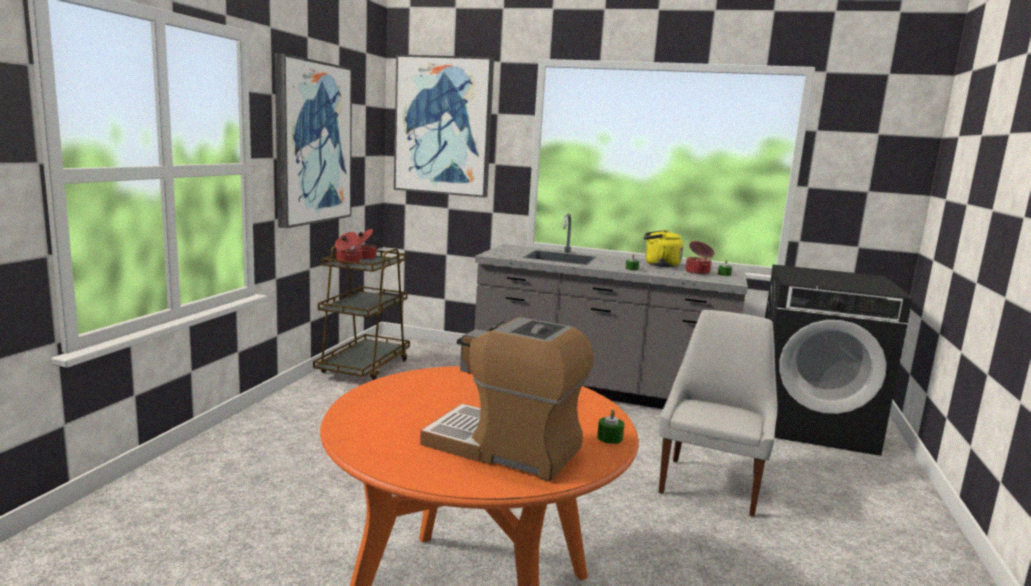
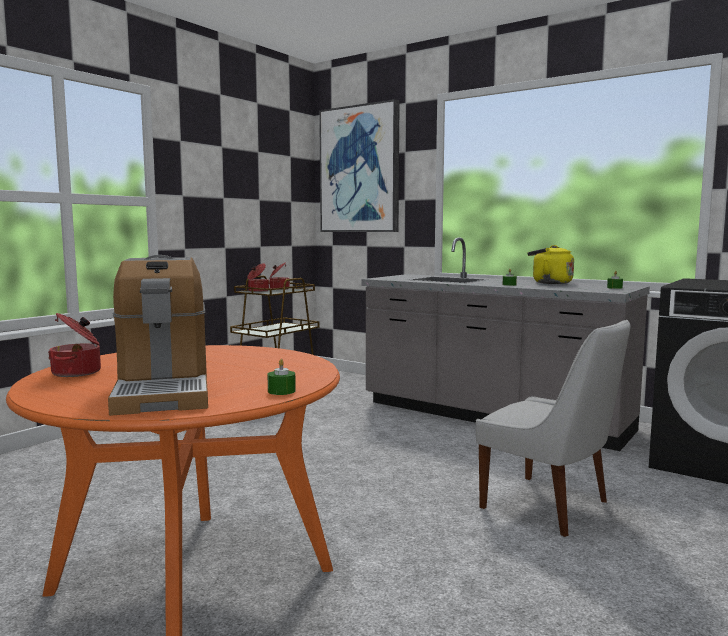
camera: 20 degrees right, 5 degrees down
(312, 143) = (226, 185): picture -> none
(505, 447) = (164, 390): coffee machine -> coffee machine turned 150 degrees counterclockwise
(698, 272) = (584, 286): cooking pot -> cooking pot (78, 372)
(711, 484) = (549, 506): white chair -> white chair turned 90 degrees clockwise

